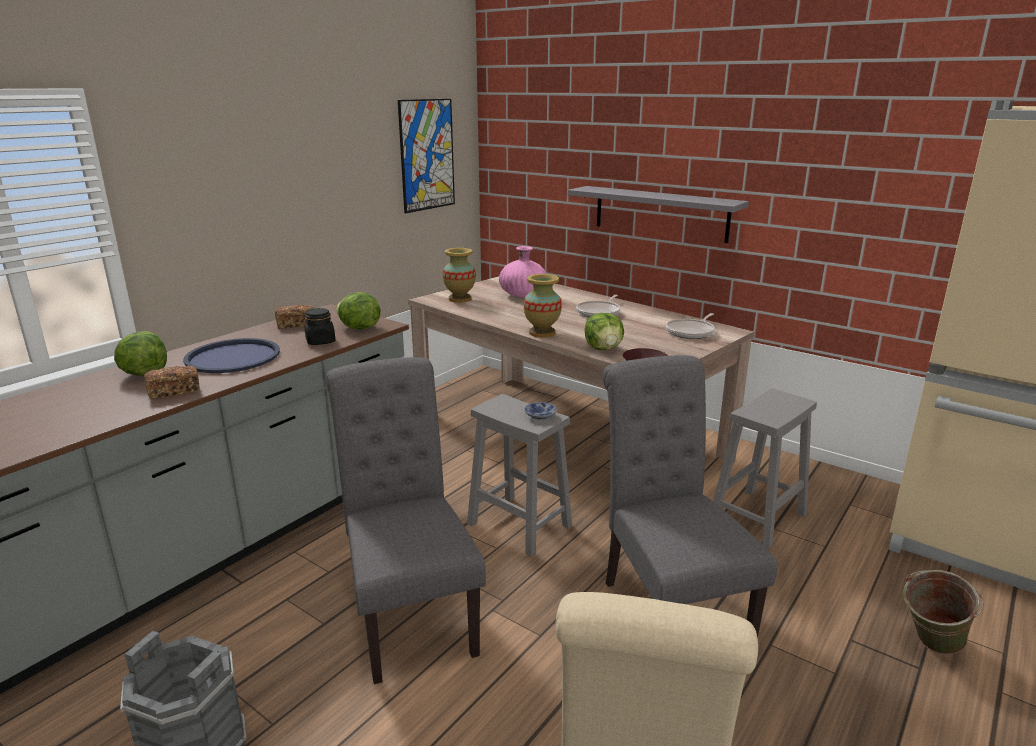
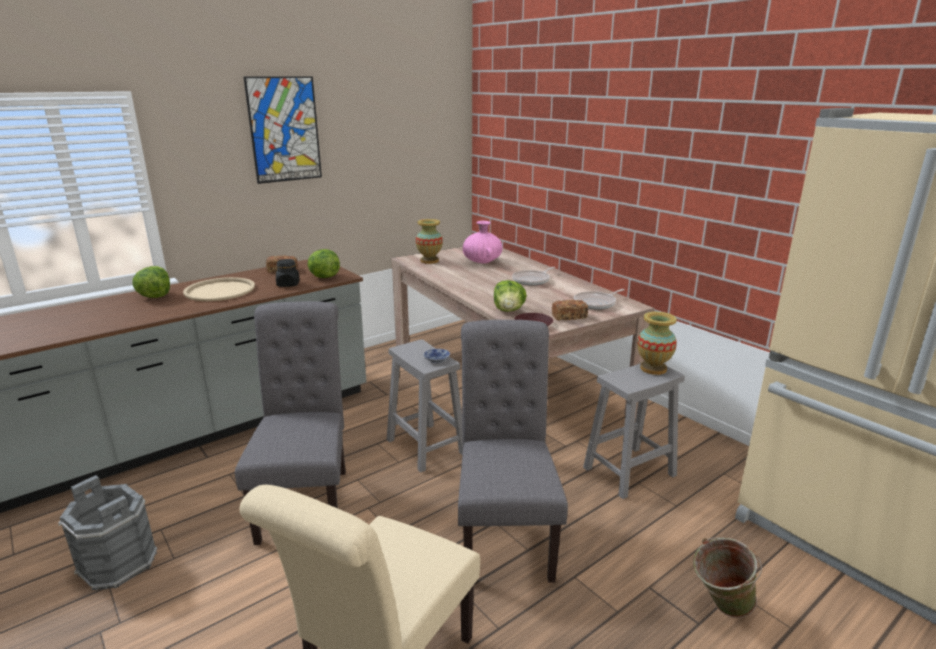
camera: 15 degrees right, 0 degrees up
(174, 391) = (162, 311): bread -> bread (569, 317)
(233, 357) = (220, 290): blue tray -> beige tray
(427, 155) = (420, 143): picture -> picture (284, 130)
(542, 333) = (470, 293): vase -> vase (653, 369)
(660, 213) = (598, 199): grey shelf -> none

